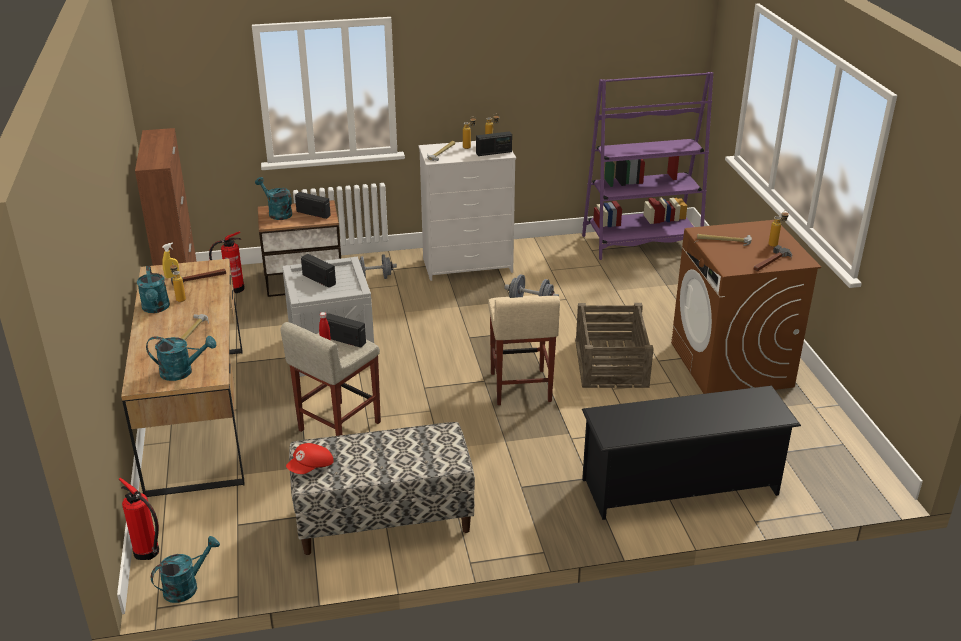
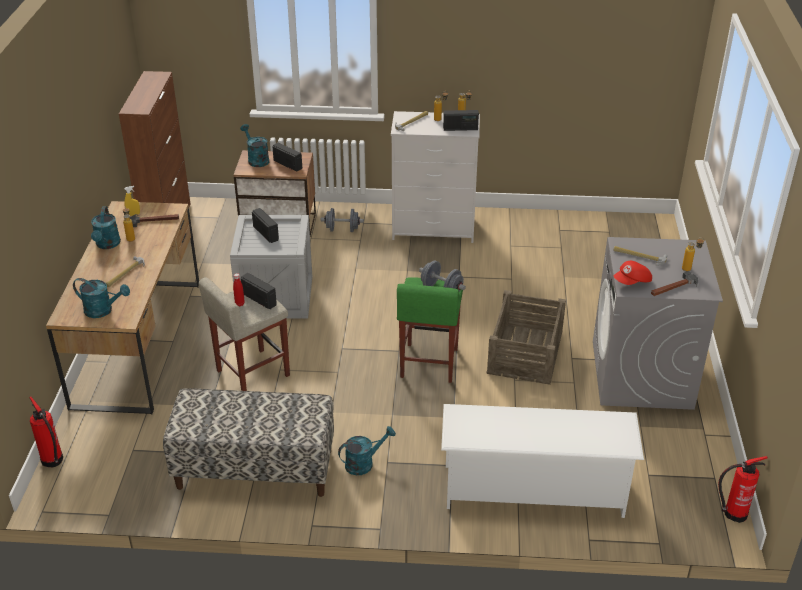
camera: 15 degrees right, 5 degrees up
(186, 586) = (72, 497): turquoise watering can -> turquoise watering can (364, 463)
(233, 289) = (214, 222): fire extinguisher -> fire extinguisher (733, 513)
(311, 468) = (187, 416): red cap -> red cap (632, 282)
(520, 387) = (429, 363): beige stool -> green stool
(641, 242) = (613, 229): purple bookcase -> none
(680, 487) = (534, 491): black shoe rack -> white shoe rack
(731, 365) = (642, 375): brown washing machine -> grey washing machine

